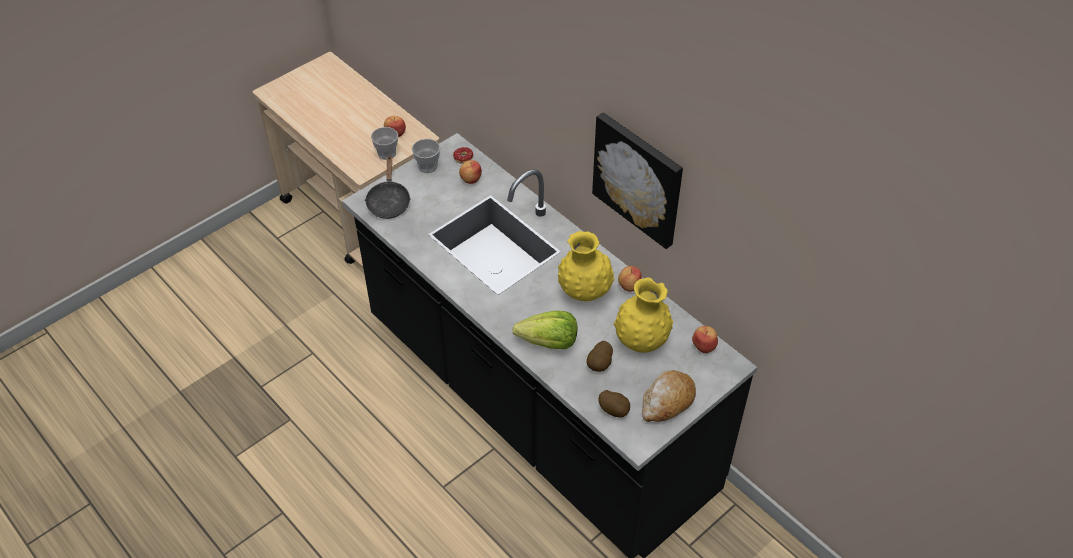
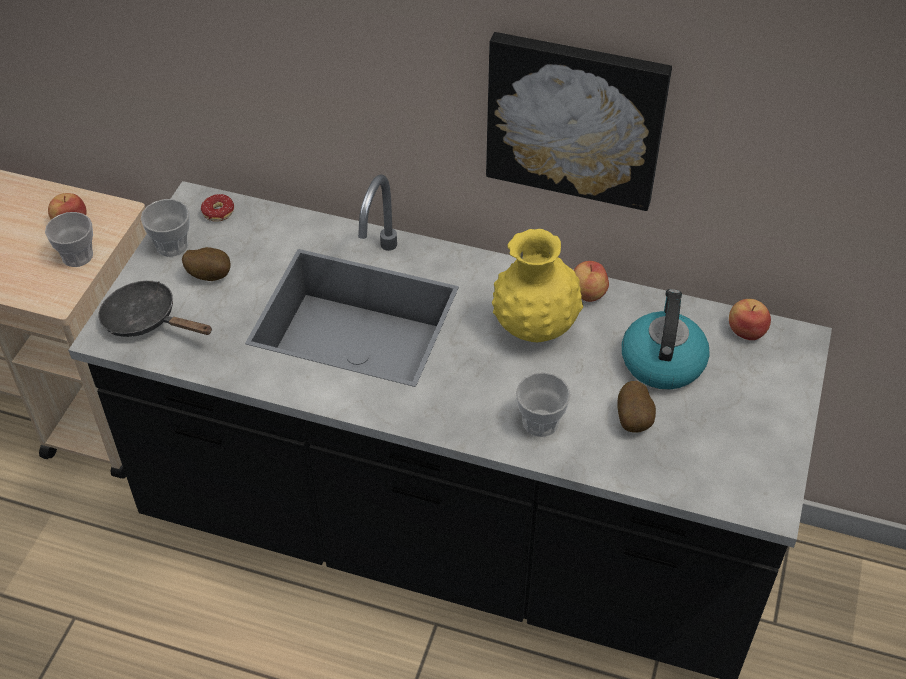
camera: 30 degrees left, 0 degrees up
(388, 201) = (147, 320): black frying pan -> black frying pan turned 150 degrees clockwise
(470, 179) = (251, 238): apple -> none
(549, 342) = (540, 422): lettuce -> cup
(614, 410) = (703, 476): potato -> potato (210, 275)
(641, 340) = (662, 361): yellow vase -> kettle
(667, 402) = (761, 429): bread -> none

